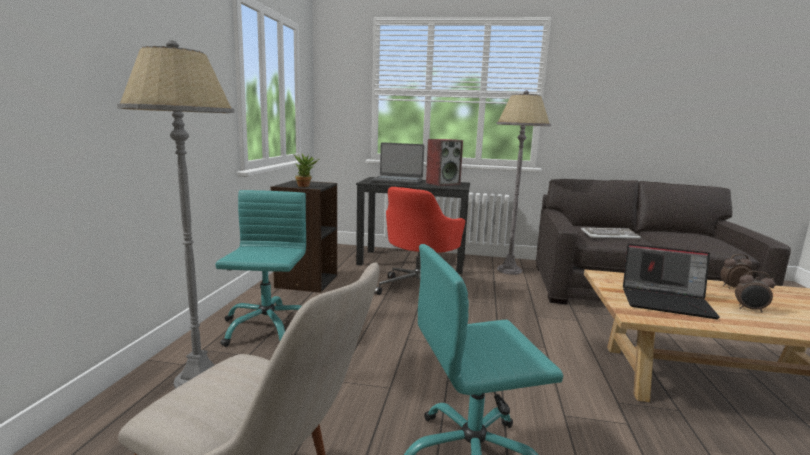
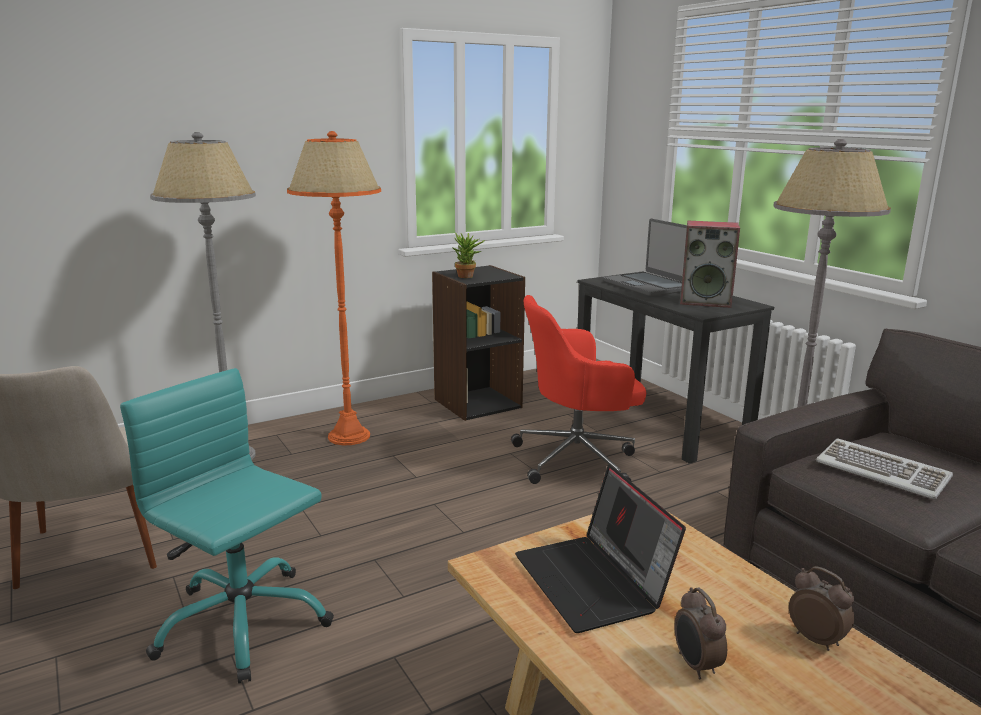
camera: 50 degrees right, 5 degrees up
(266, 328) = (349, 436): turquoise office chair -> orange floor lamp

